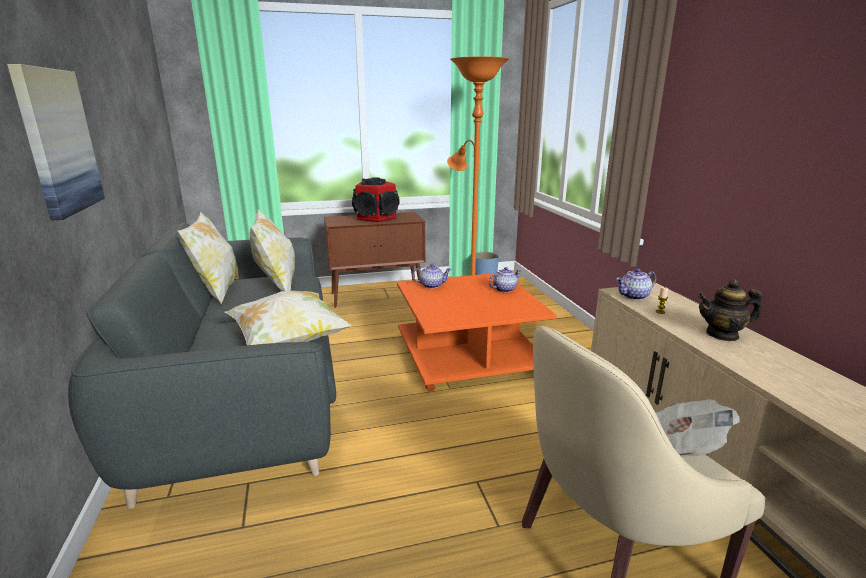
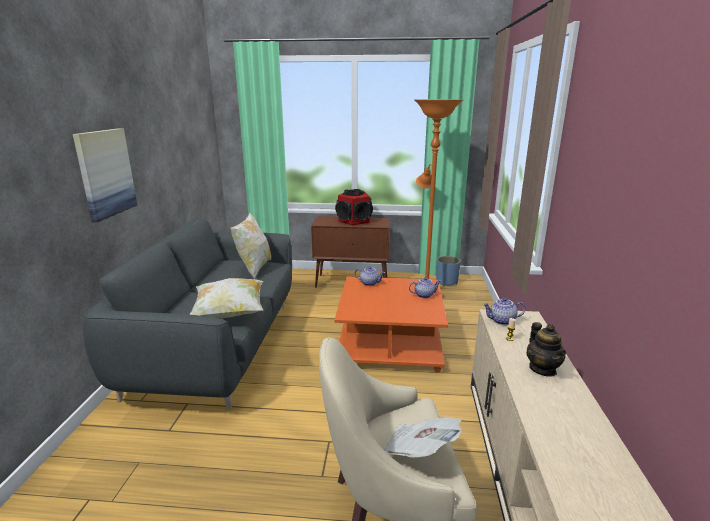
camera: 20 degrees right, 0 degrees up
(217, 291) = (214, 268): pillow -> none
(722, 334) = (542, 369): teapot -> teapot turned 120 degrees counterclockwise

